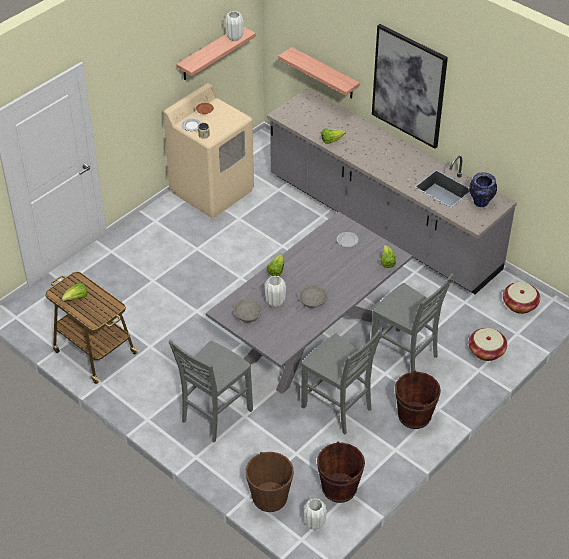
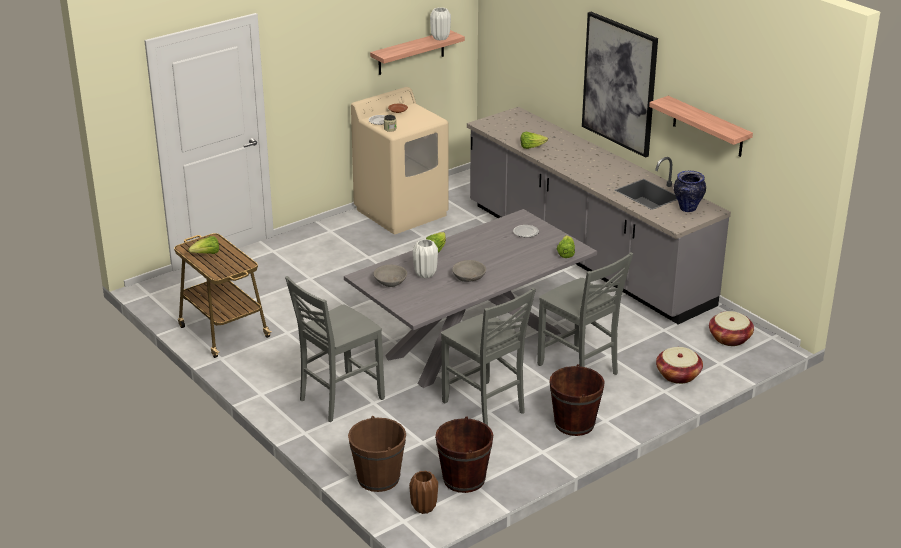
camera: 10 degrees right, 15 degrees down
(314, 523) = (423, 508): white vase -> brown vase
(325, 74) = (537, 86): shelf -> shelf (708, 127)

